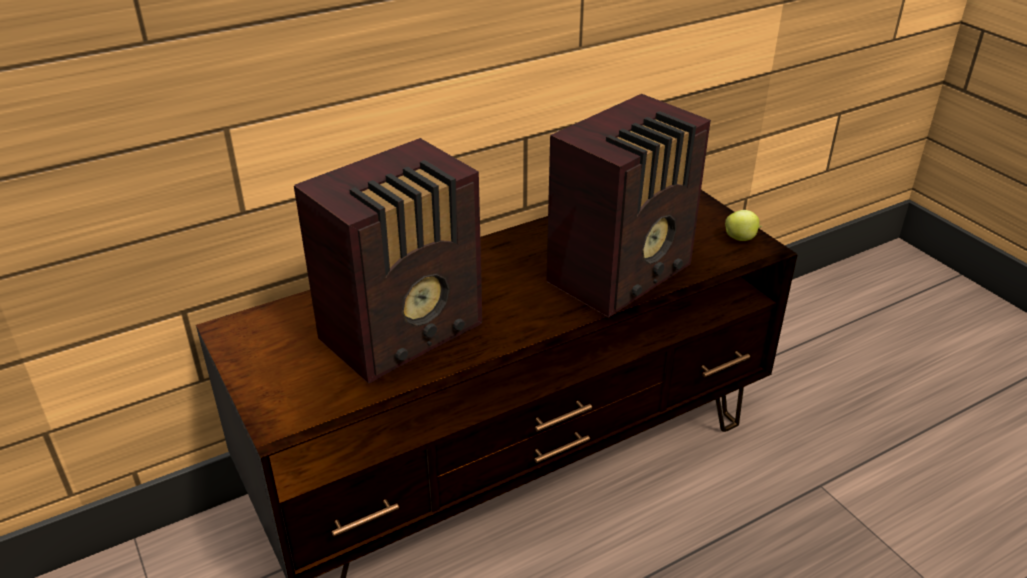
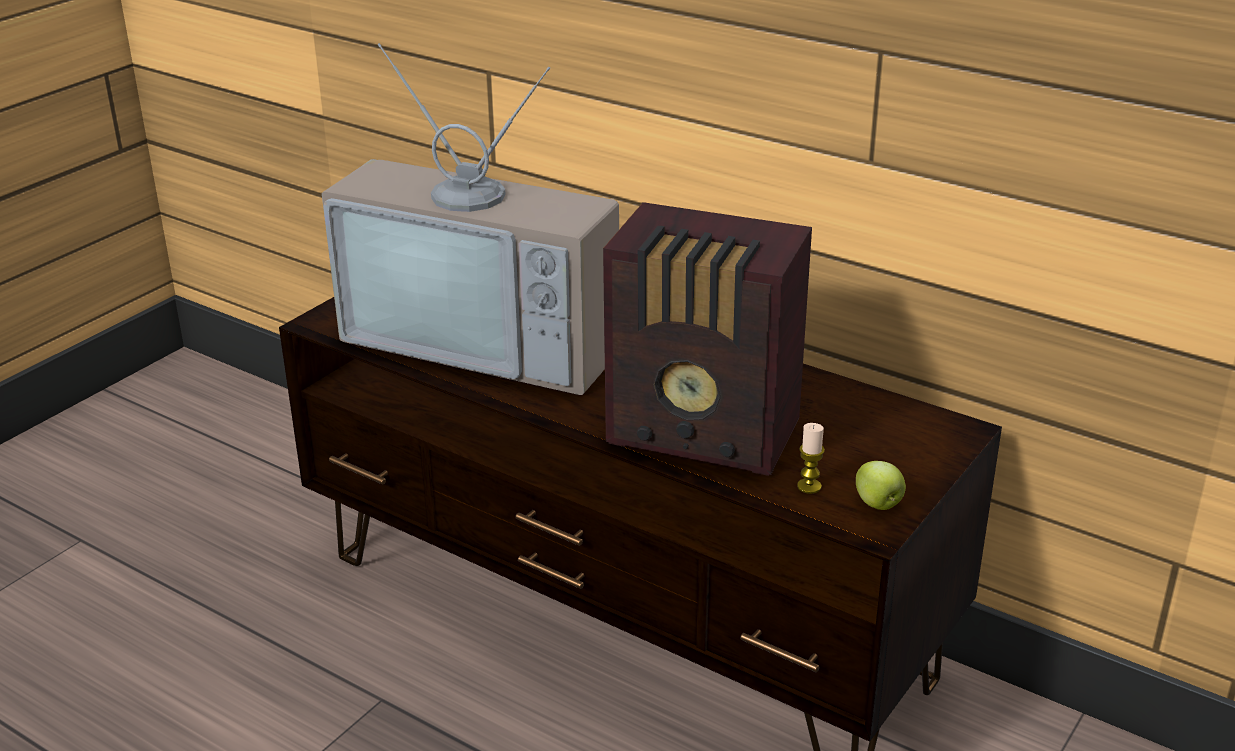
camera: 65 degrees right, 5 degrees down
(406, 333) = (490, 338): radio -> television
(708, 255) = (809, 486): none -> candle

